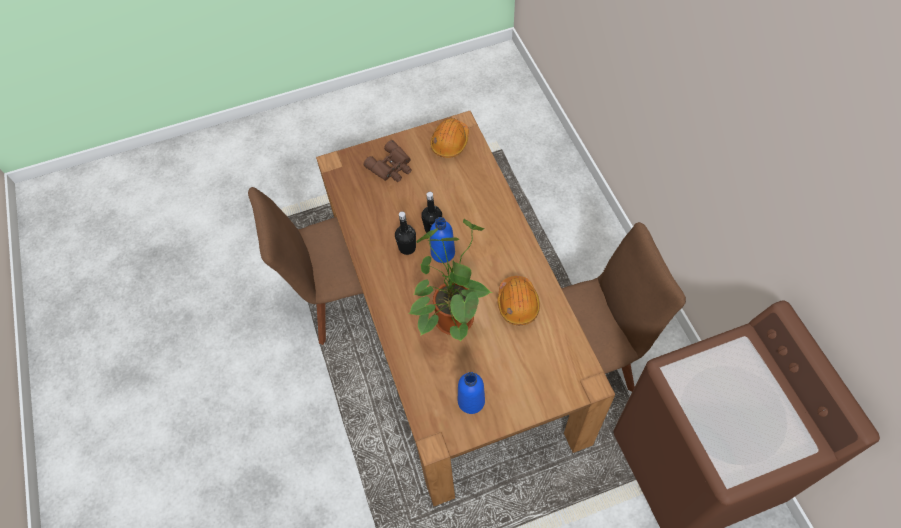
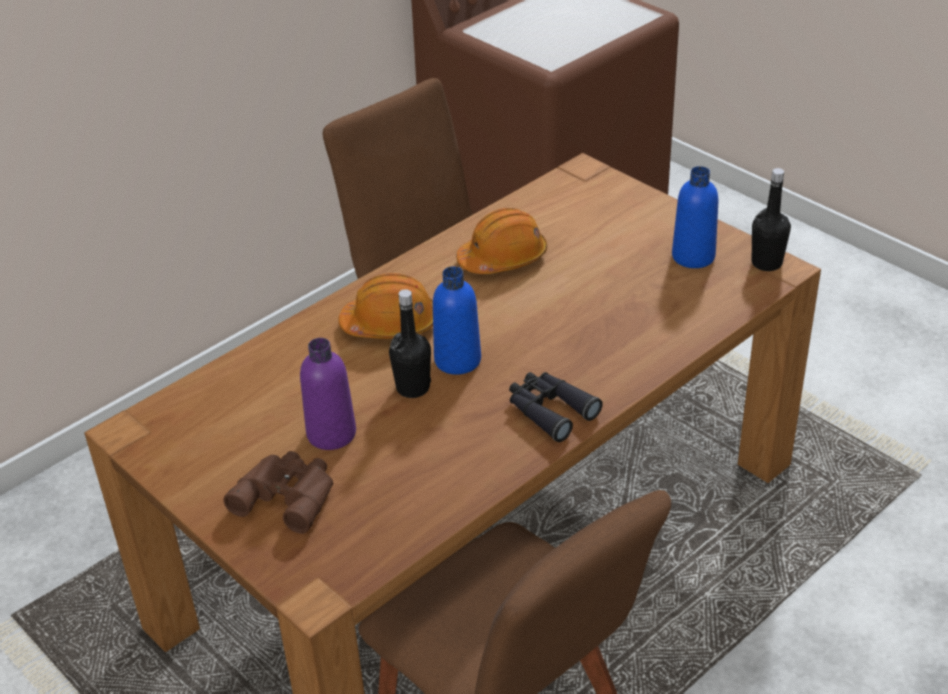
camera: 115 degrees left, 20 degrees down
(386, 276) = (549, 410): none -> black binoculars
(407, 248) = (473, 405): black bottle -> black bottle (766, 263)
(419, 190) = (331, 434): none -> purple bottle
(450, 142) = (187, 432): orange hard hat -> orange hard hat (391, 324)
(451, 315) = (570, 315): potted plant -> none

